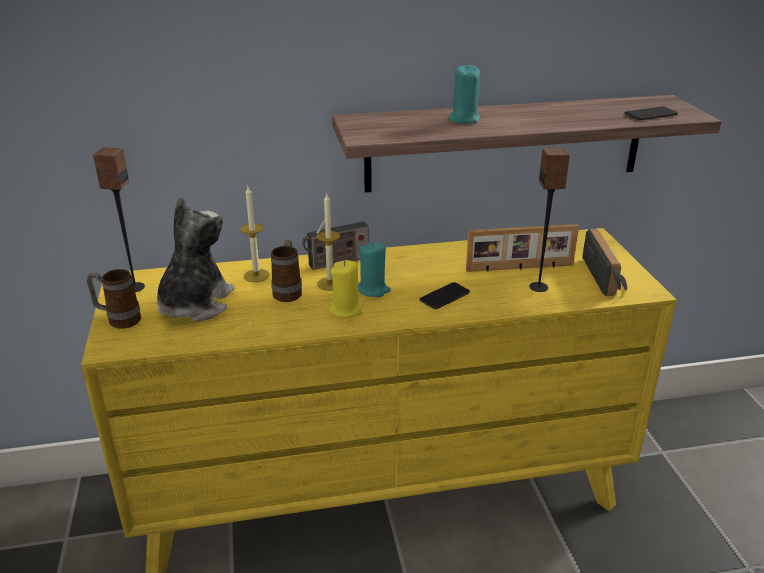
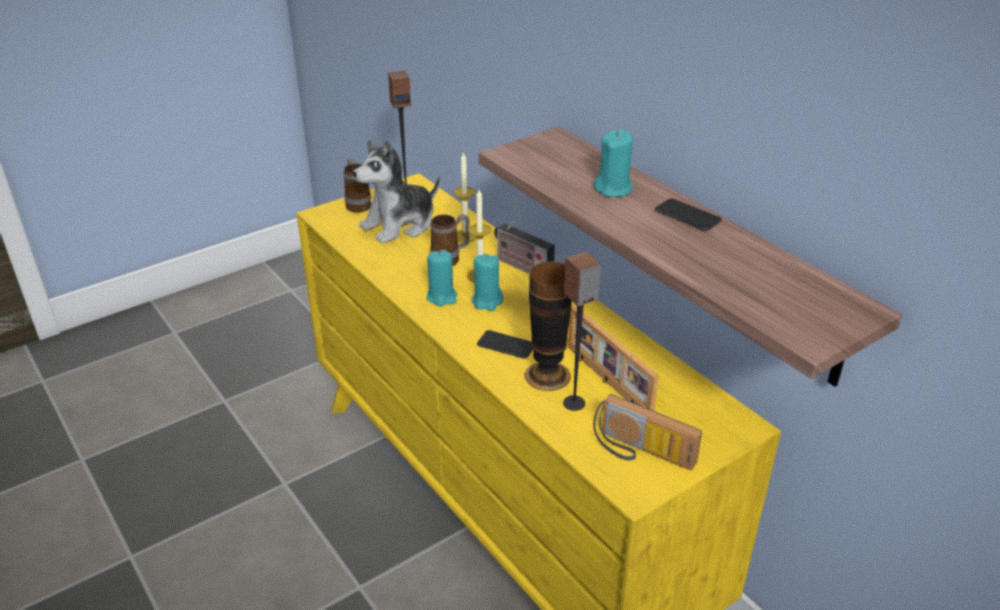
camera: 65 degrees right, 5 degrees up
(194, 304) = (400, 225): plush toy -> plush toy turned 150 degrees clockwise
(346, 310) = (442, 297): yellow candle -> turquoise candle
(497, 289) = (547, 375): none -> vase
(606, 277) = (640, 452): radio -> radio turned 60 degrees clockwise
(650, 114) = (772, 303): phone -> phone (687, 216)

